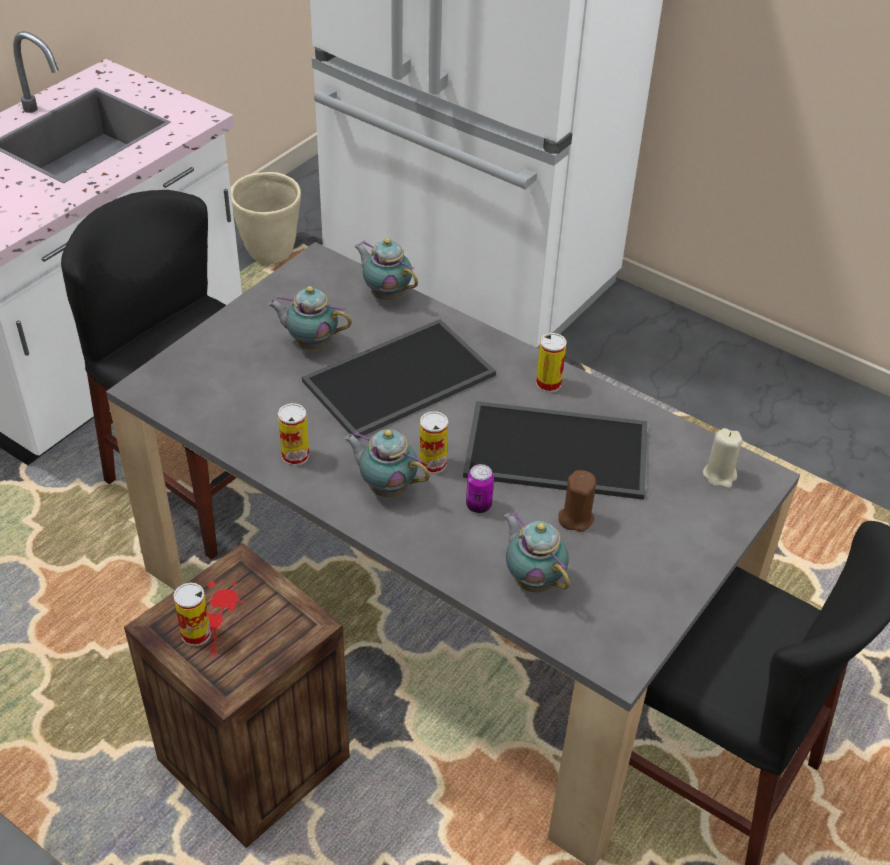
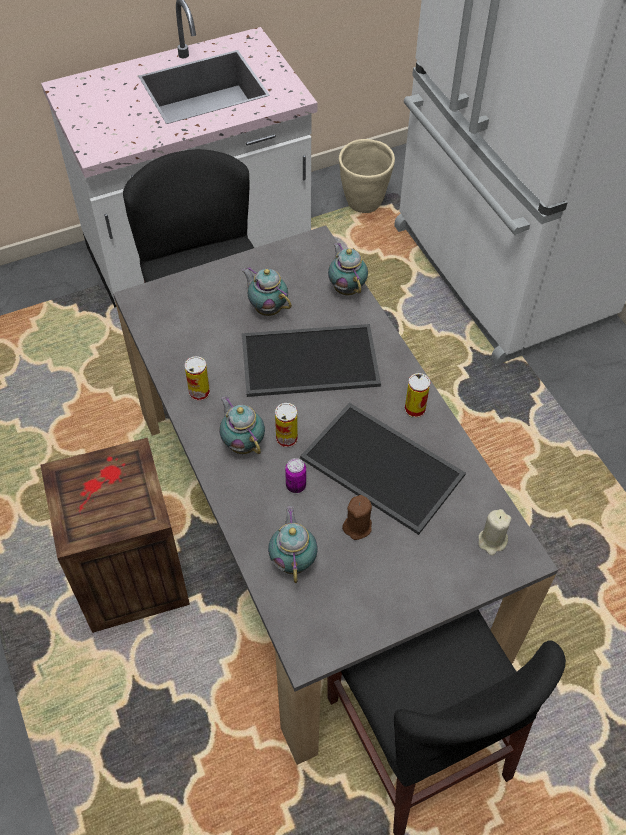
camera: 30 degrees right, 10 degrees up
(196, 634) = (78, 490): can -> none

